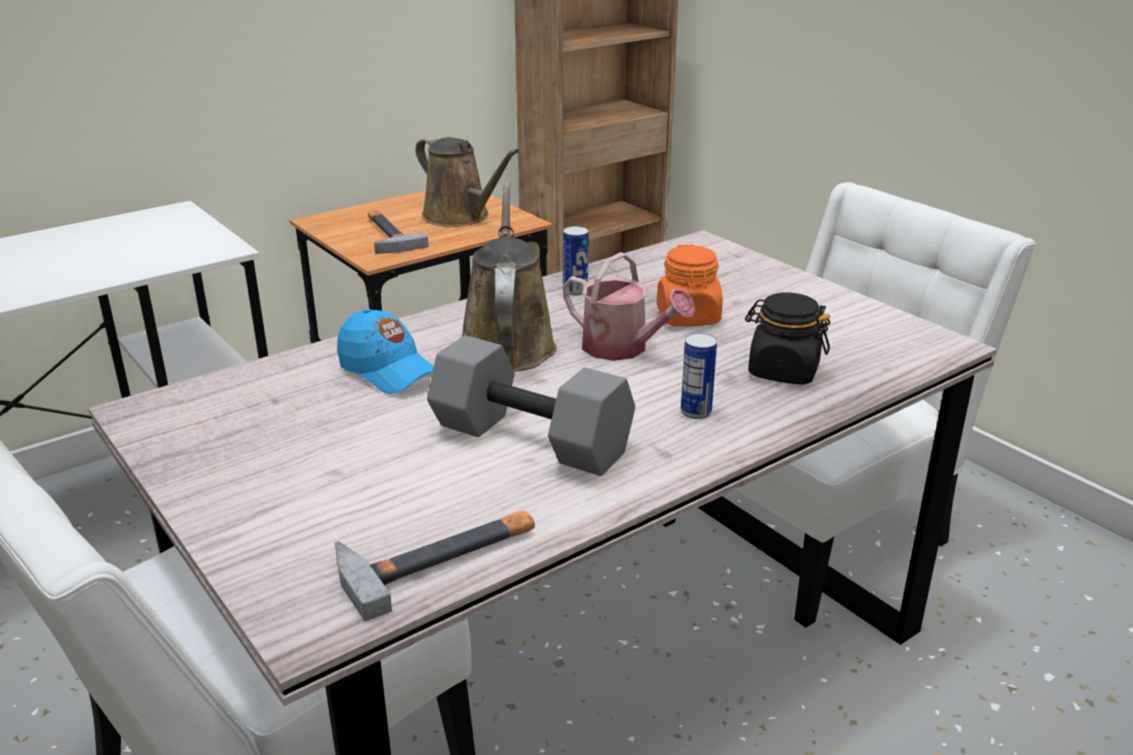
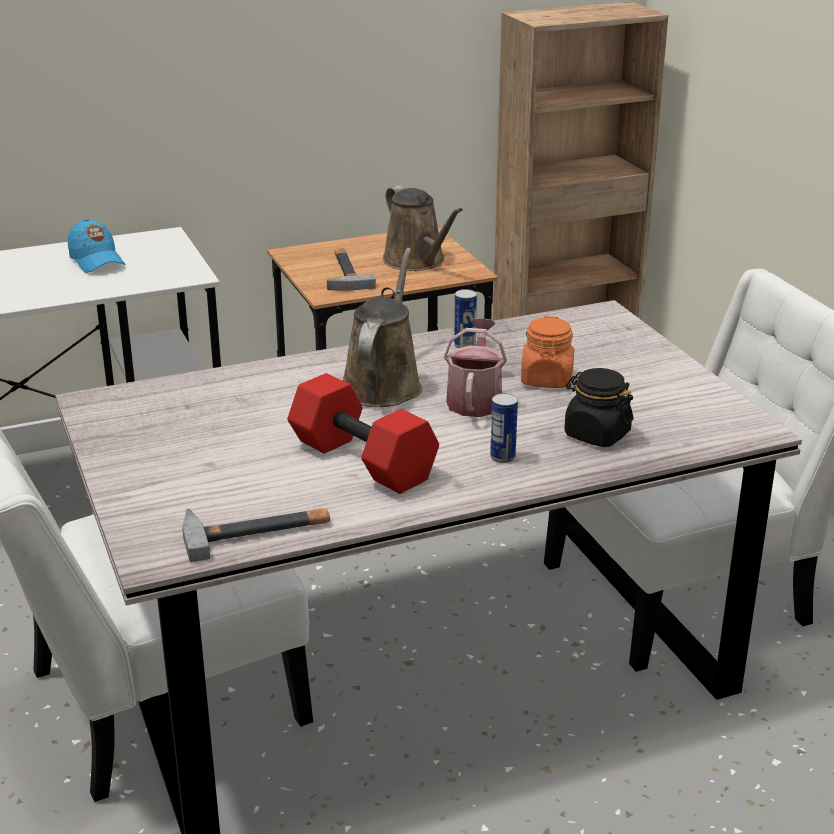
camera: 15 degrees right, 0 degrees up
(388, 371) = (280, 394): blue cap -> blue cap (96, 261)
(527, 440) = (359, 461): grey dumbbell -> red dumbbell
(622, 348) = (475, 399): watering can -> watering can turned 135 degrees counterclockwise

